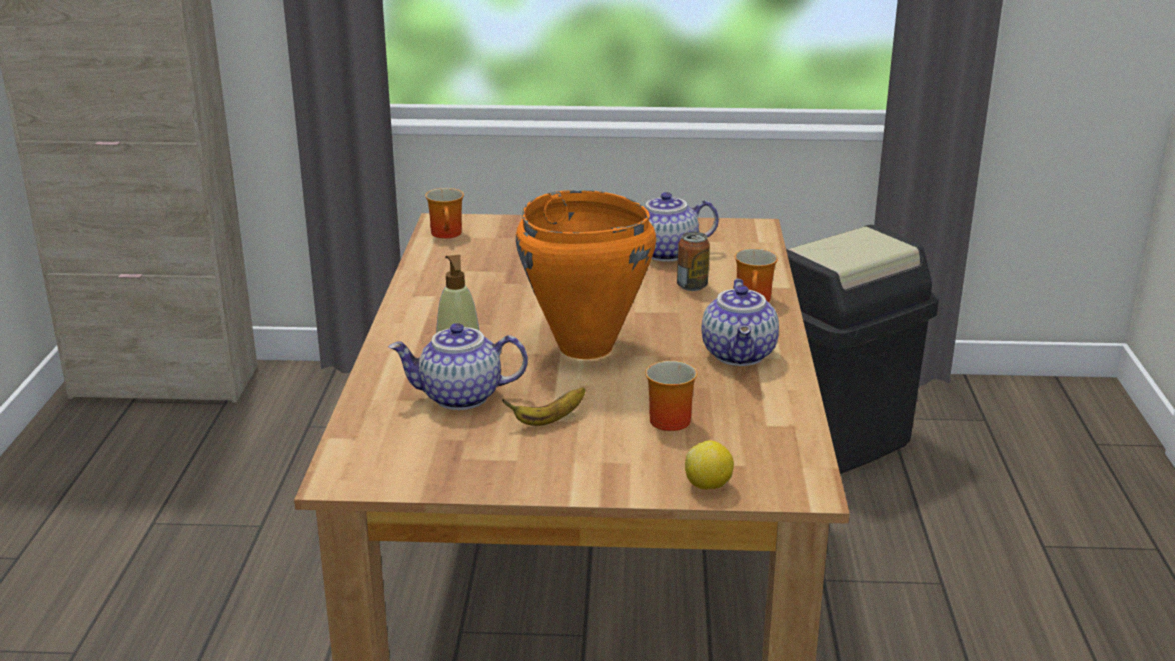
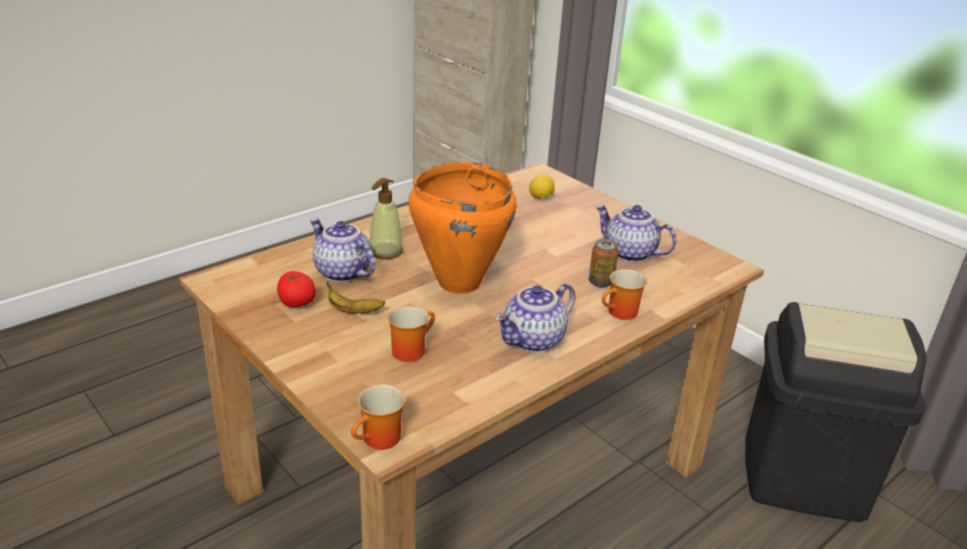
camera: 45 degrees right, 5 degrees up
(449, 234) = (528, 181): mug -> mug (380, 441)
(481, 445) = (296, 303): none -> tomato
(708, 486) = (344, 402): lemon -> lemon (541, 198)

